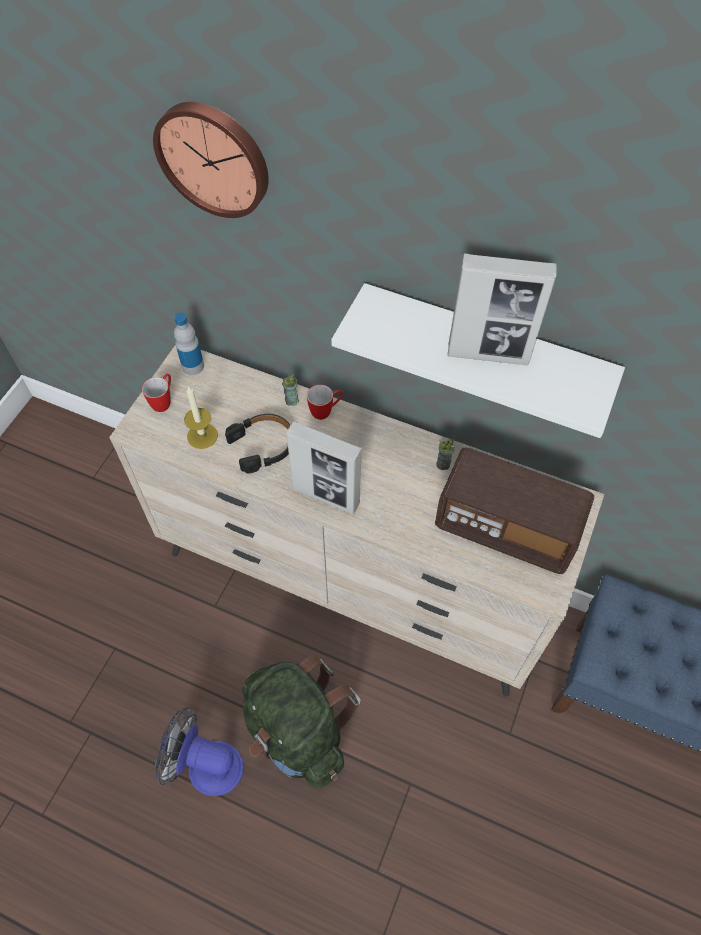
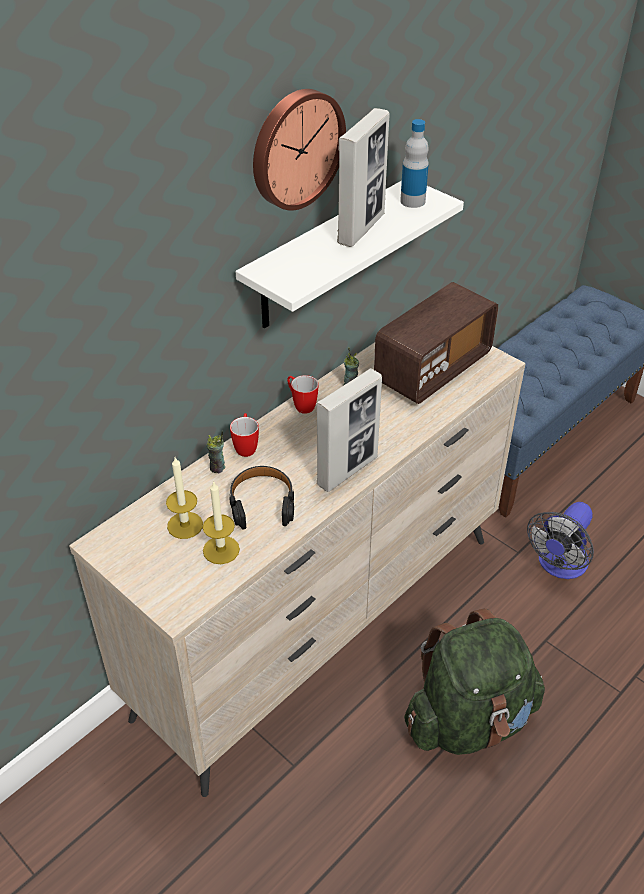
camera: 70 degrees left, 15 degrees down
(164, 401) = (152, 574): mug -> mug (301, 405)
(193, 366) = (117, 538): bottle -> bottle (412, 201)
(205, 765) = (481, 822): fan -> fan (559, 565)
(214, 158) = (90, 244): wall clock -> wall clock (295, 148)
(220, 403) = (185, 525): none -> candle

